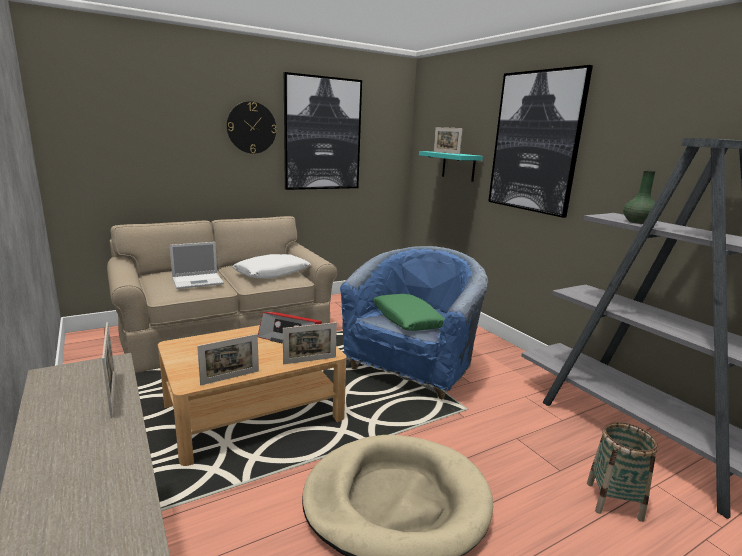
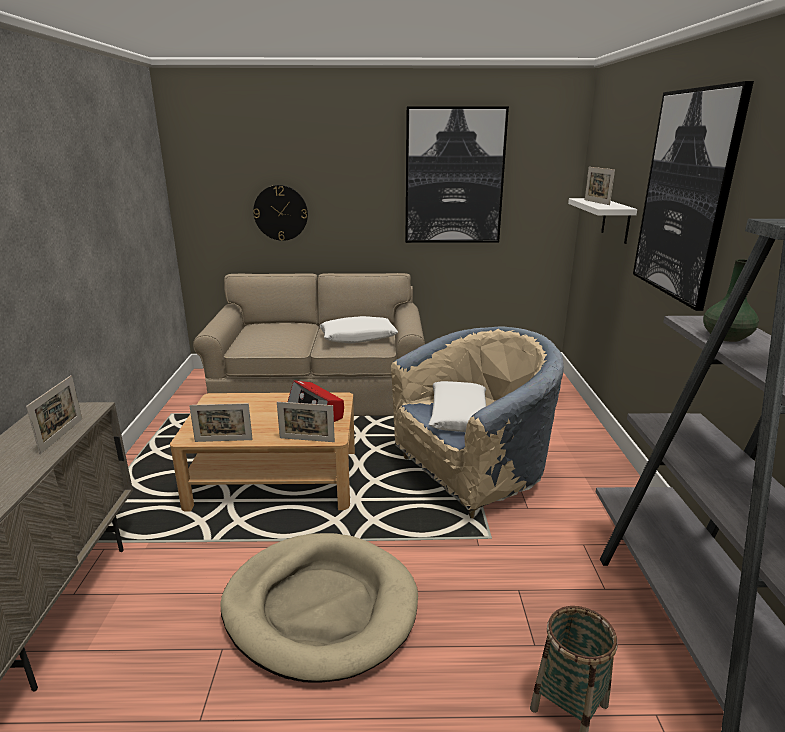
camera: 30 degrees right, 5 degrees up
(198, 281) = (280, 337): laptop -> none
(251, 127) = (368, 173): wall clock -> wall clock (280, 213)
(407, 320) = (458, 416): green pillow -> white pillow
(413, 368) = (472, 474): blue armchair -> beige armchair
(458, 166) = (616, 220): turquoise shelf -> white shelf

